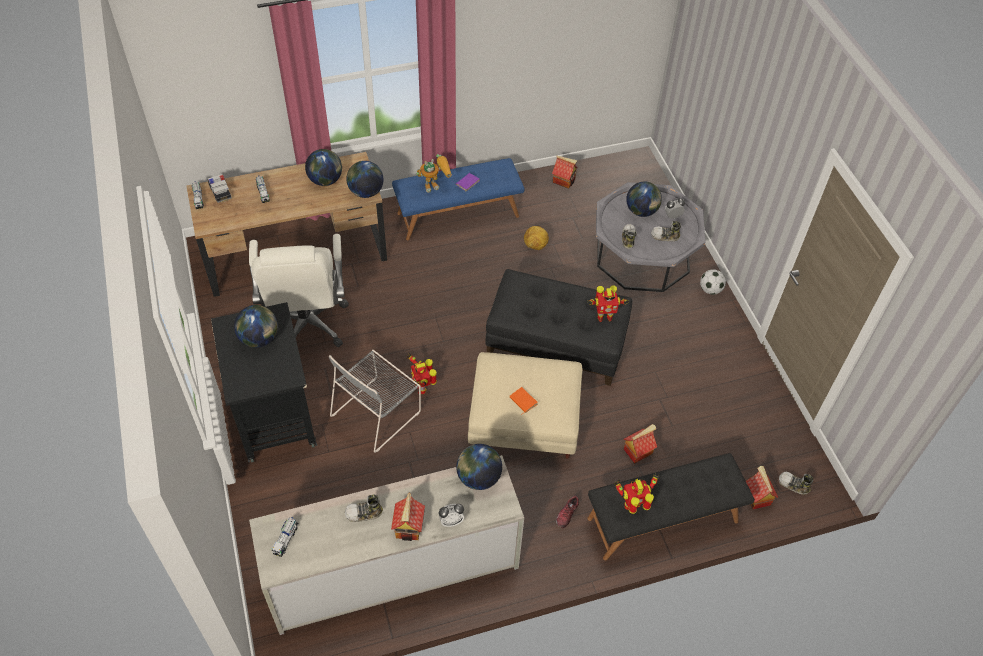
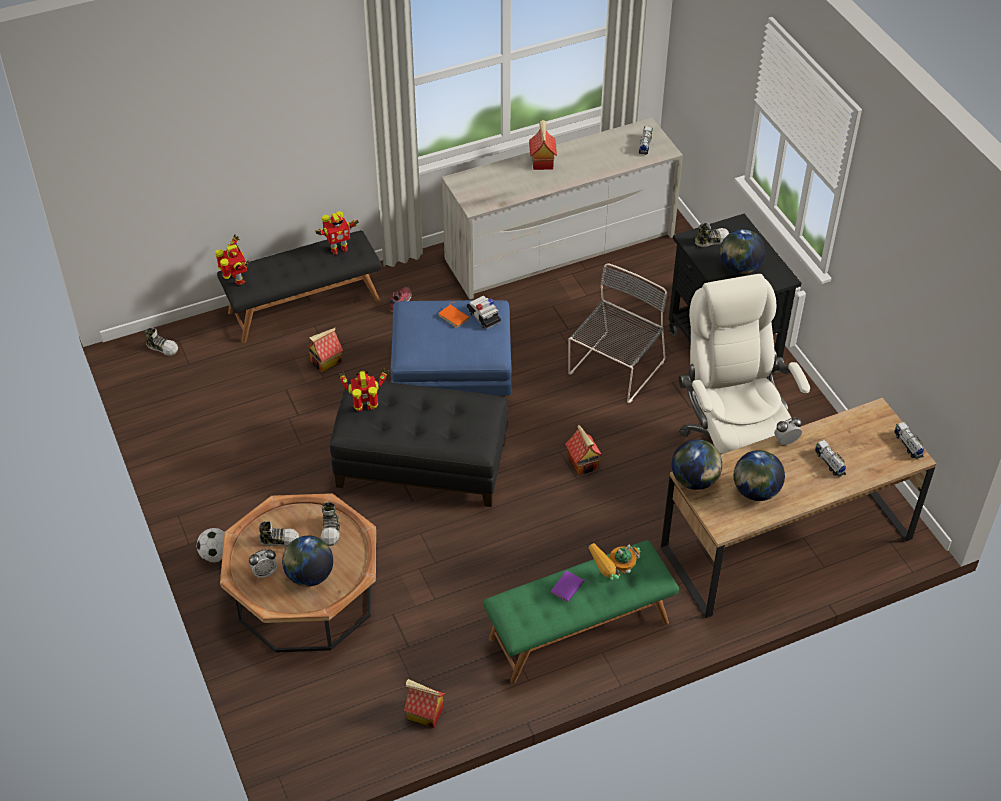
camera: 175 degrees right, 5 degrees down
(220, 192) = (886, 458): toy car -> toy car (483, 317)
(364, 513) = (584, 167): shoe -> shoe (711, 240)
(422, 387) = (573, 399): toy robot -> toy robot (237, 280)
(451, 521) = (506, 168): alarm clock -> alarm clock (786, 441)
(458, 214) = (579, 631): blue bench -> green bench
(478, 477) = (487, 199): globe -> none
(522, 422) = (453, 376): beige ottoman -> blue ottoman
(535, 246) = (459, 592): football -> none
(642, 255) = (305, 596): grey coffee table -> brown coffee table
(756, 497) = (205, 334): toy house -> toy house (583, 462)

